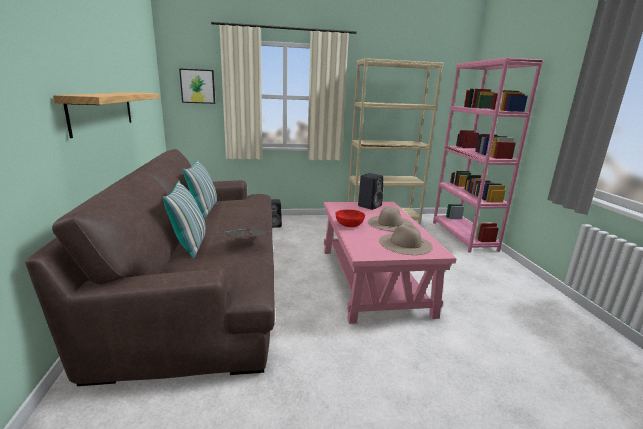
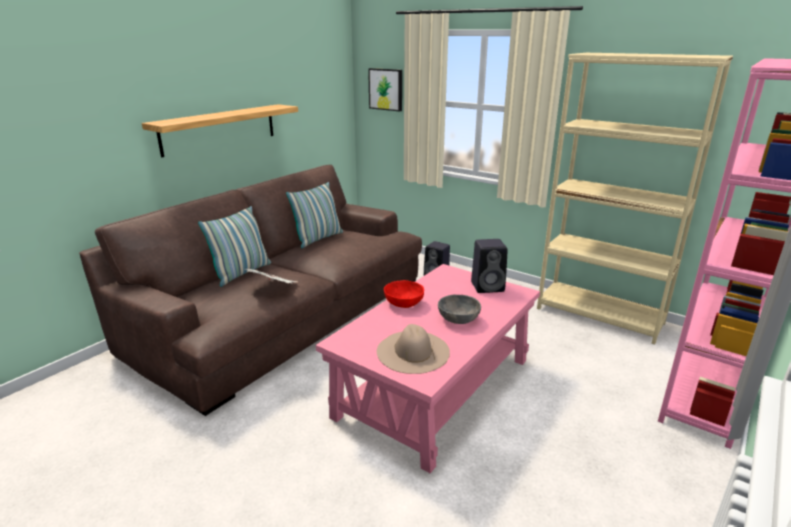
camera: 45 degrees right, 5 degrees up
(390, 223) = (458, 319): beige hat -> grey bowl

